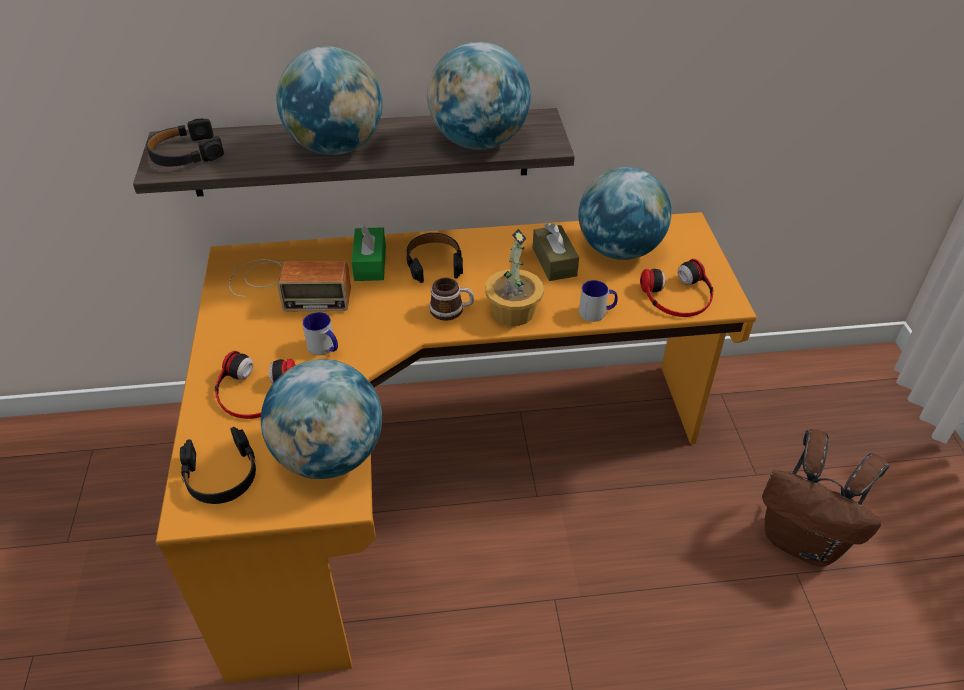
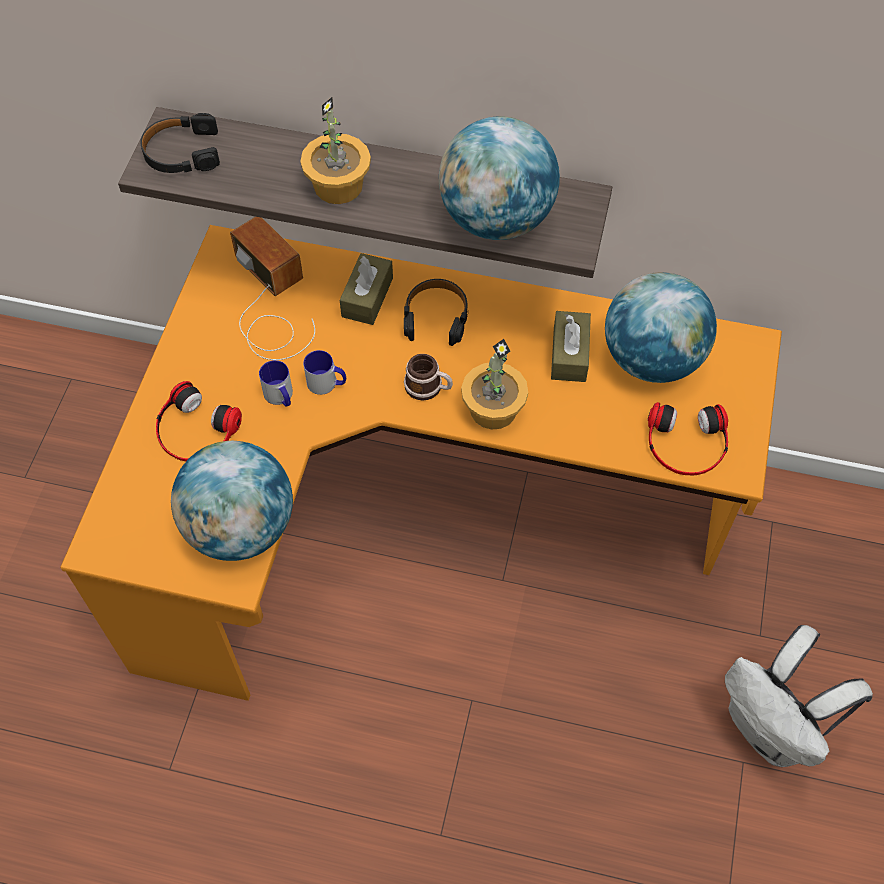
camera: 20 degrees right, 15 degrees up
(221, 475) = (136, 516): black headphones -> none
(287, 286) = (270, 304): radio -> radio turned 150 degrees counterclockwise
(336, 147) = (339, 185): globe -> potted plant
(370, 263) = (367, 297): green tissue box -> brown tissue box
(597, 312) = (584, 438): mug -> mug (327, 383)
(803, 540) = (771, 729): brown backpack -> white backpack

